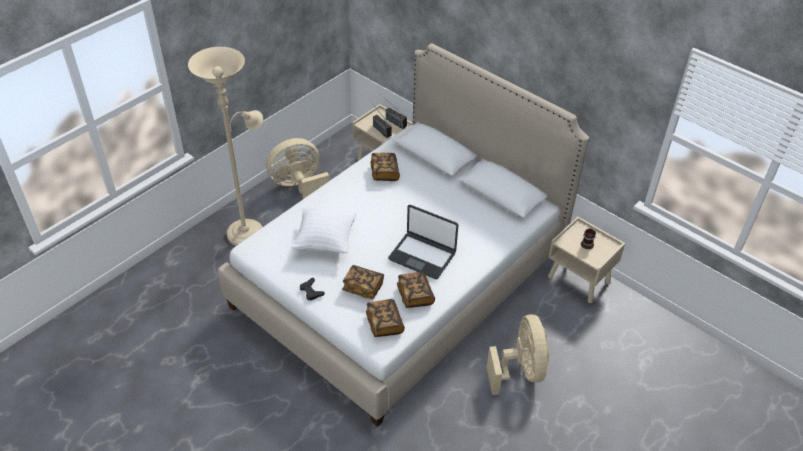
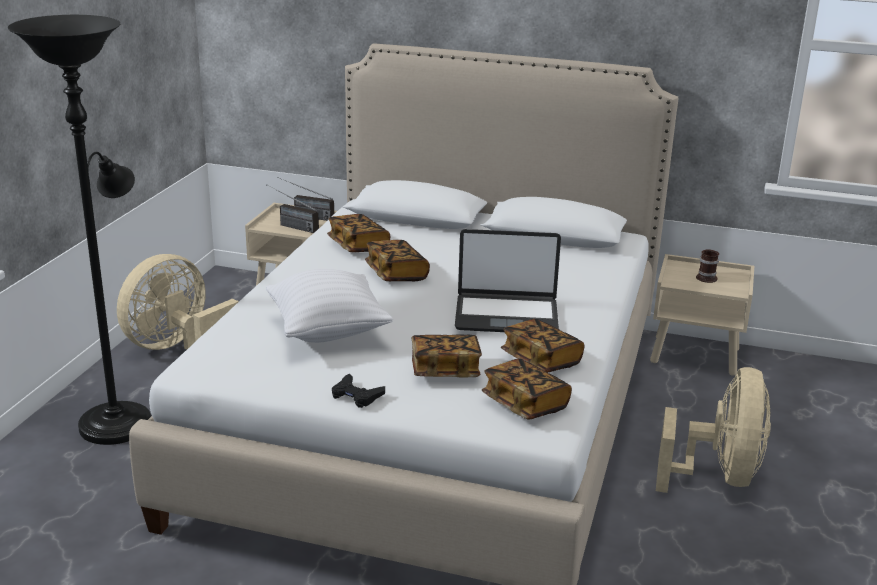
camera: 25 degrees left, 20 degrees down
(248, 230) = (118, 420): beige floor lamp -> black floor lamp
(388, 204) = (396, 274): none -> book
(520, 370) = (718, 476): beige fan -> beige fan turned 45 degrees clockwise

